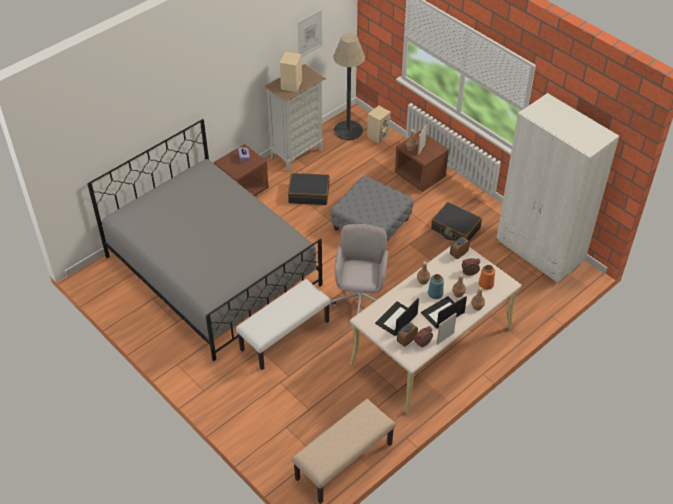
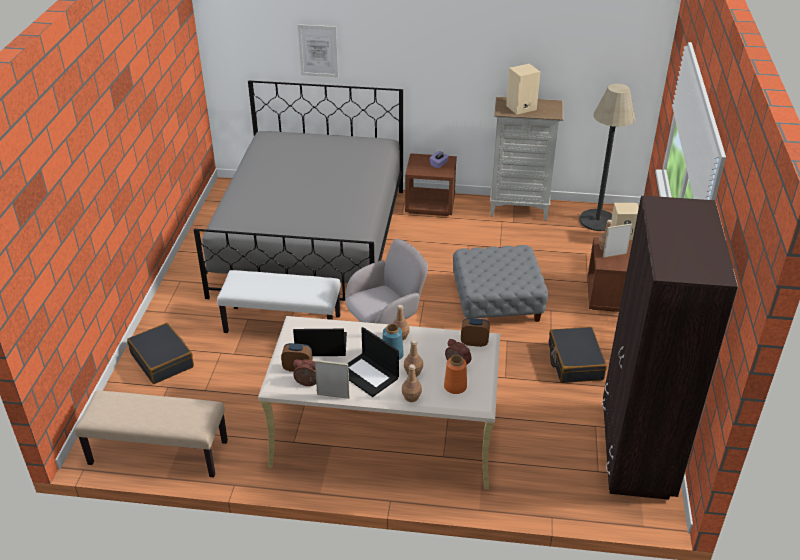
camera: 50 degrees right, 10 degrees down
(309, 33) = (581, 66): picture -> picture (318, 50)
(309, 193) = (480, 242): black suitcase -> black suitcase (162, 360)
(442, 313) = (369, 375): laptop -> laptop turned 150 degrees counterclockwise
(539, 253) = (636, 451): white wardrobe -> brown wardrobe

